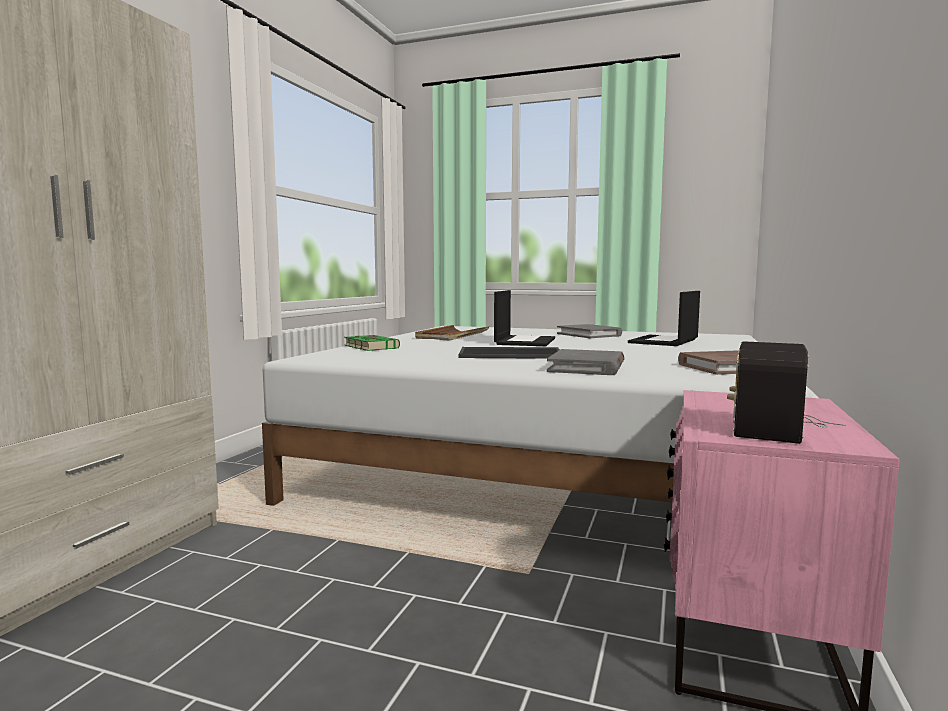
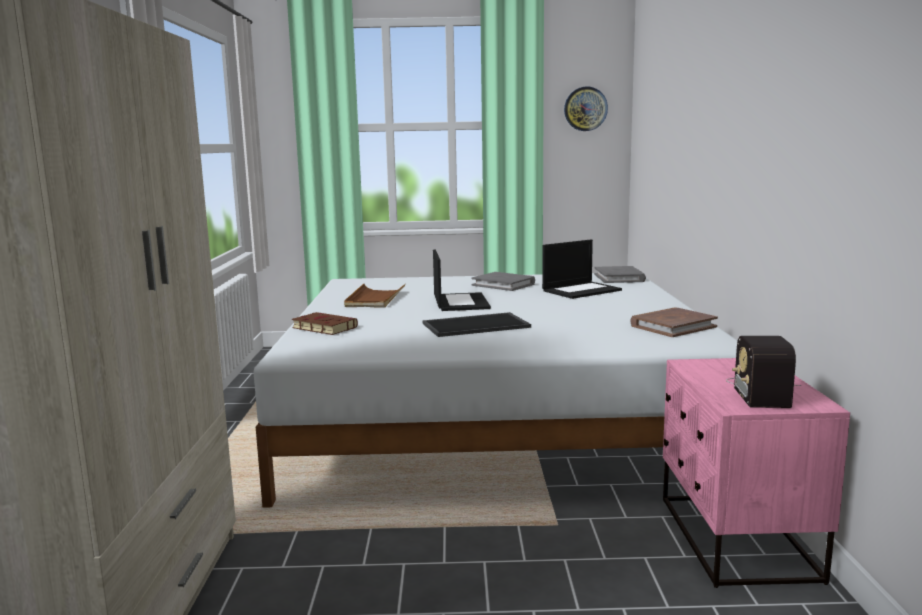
camera: 20 degrees left, 5 degrees up
(370, 347) = (323, 327): green book -> brown book
(587, 367) = (566, 339): grey book -> grey book (619, 278)
(664, 341) = (581, 290): laptop -> laptop turned 135 degrees counterclockwise
(710, 171) = (585, 109): none -> wall clock

